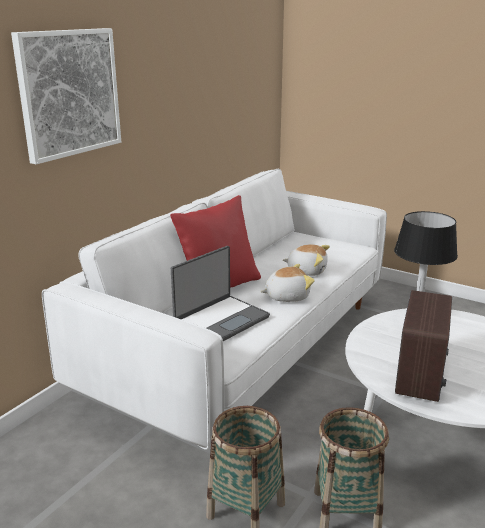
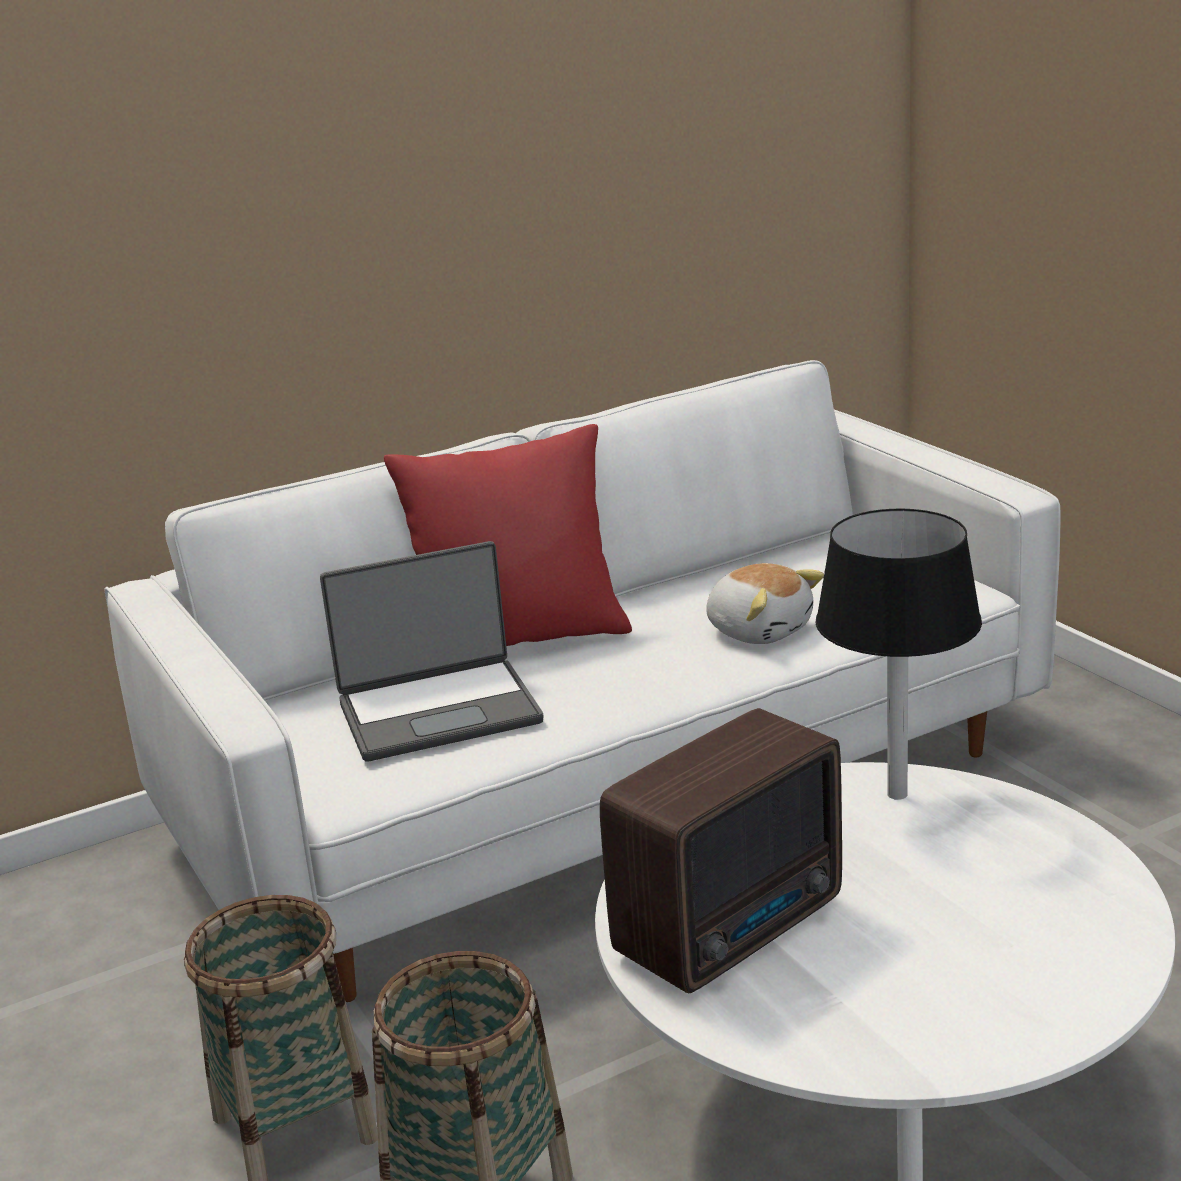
camera: 30 degrees right, 0 degrees up
(69, 93) = (180, 184): picture -> none
(286, 296) = (638, 683): plush toy -> none

